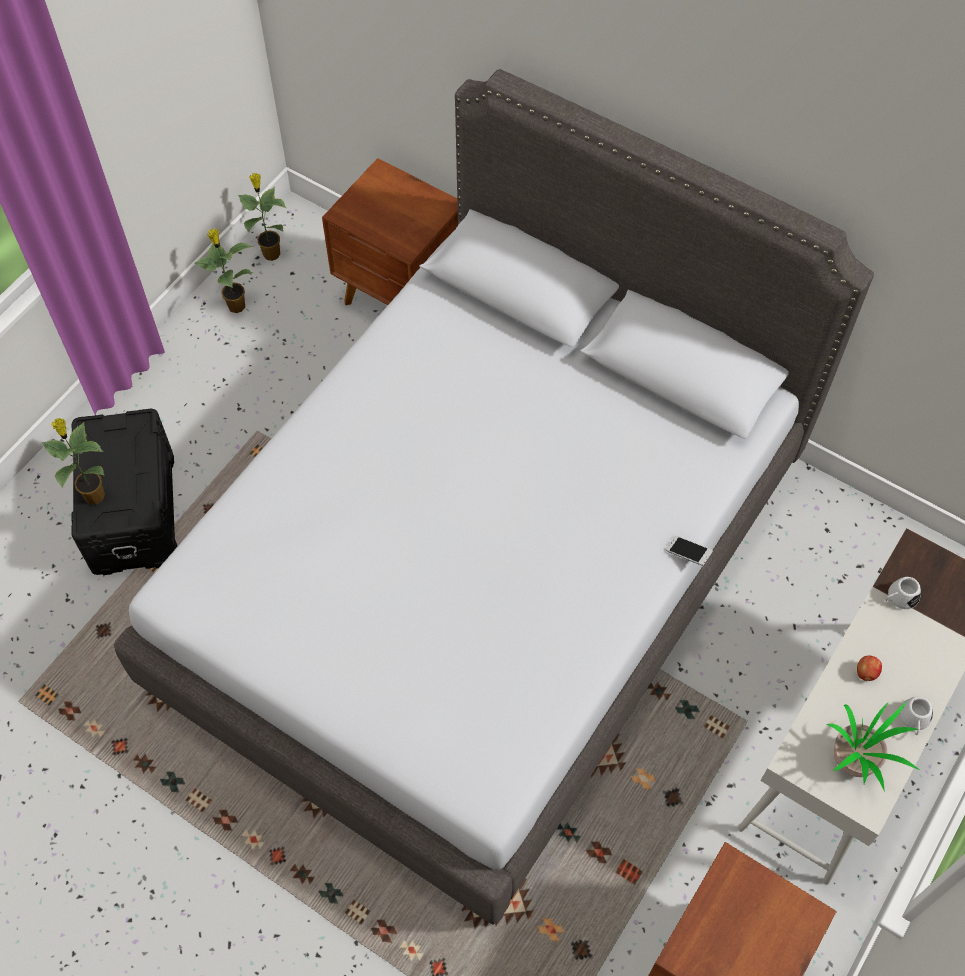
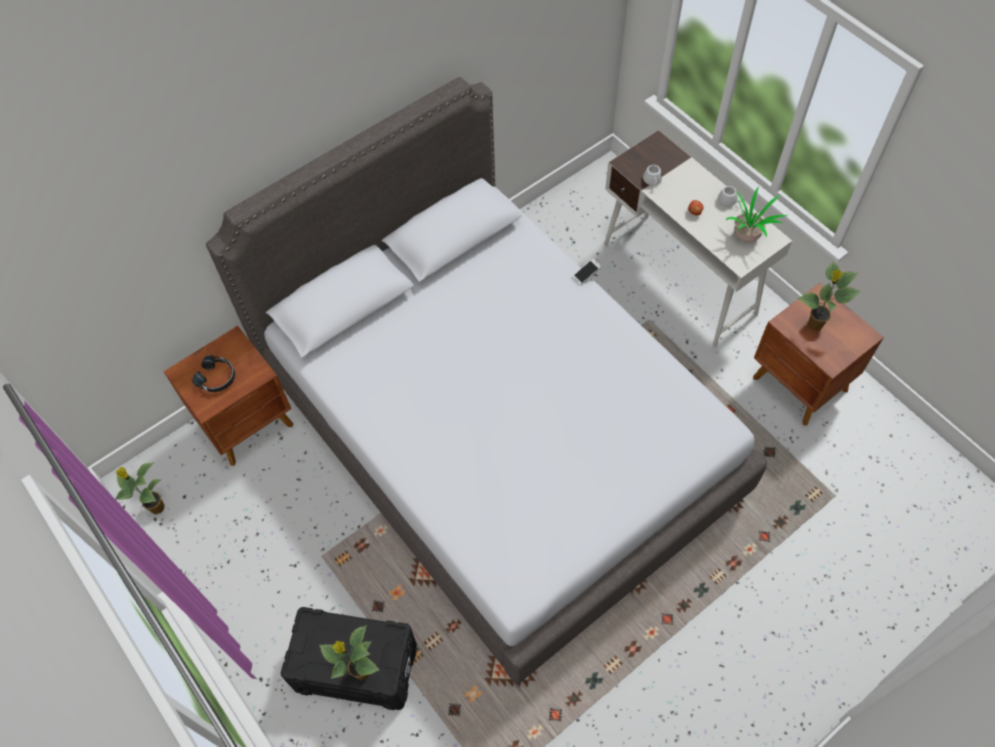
camera: 70 degrees left, 0 degrees up
(235, 305) = (194, 546): potted plant -> potted plant (814, 325)
(386, 208) = (217, 377): none -> black headphones

